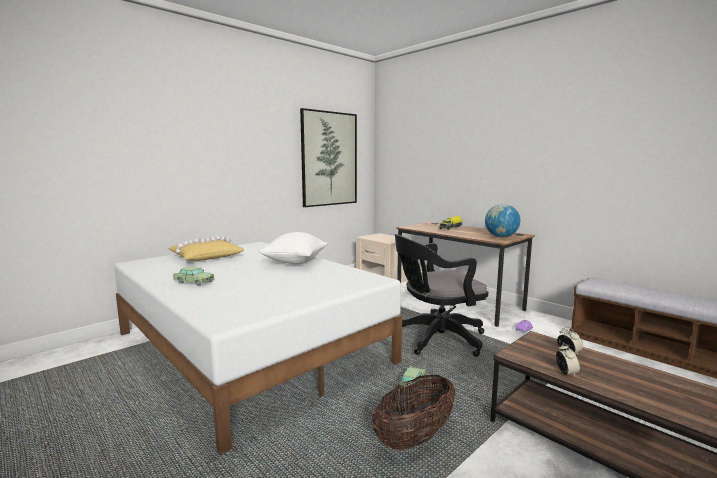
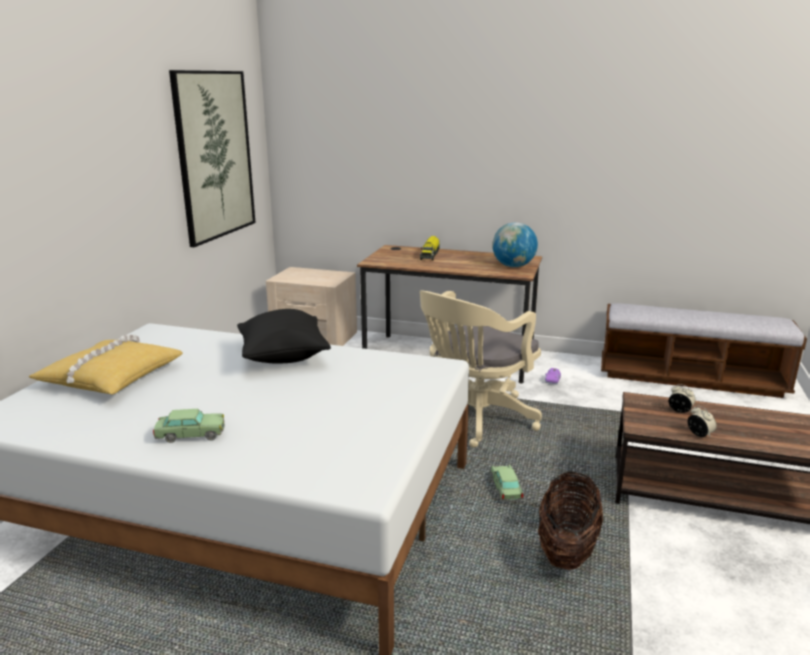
camera: 30 degrees left, 10 degrees up
(295, 262) = (283, 358): white pillow -> black pillow
(436, 339) = (474, 419): black office chair -> beige office chair

